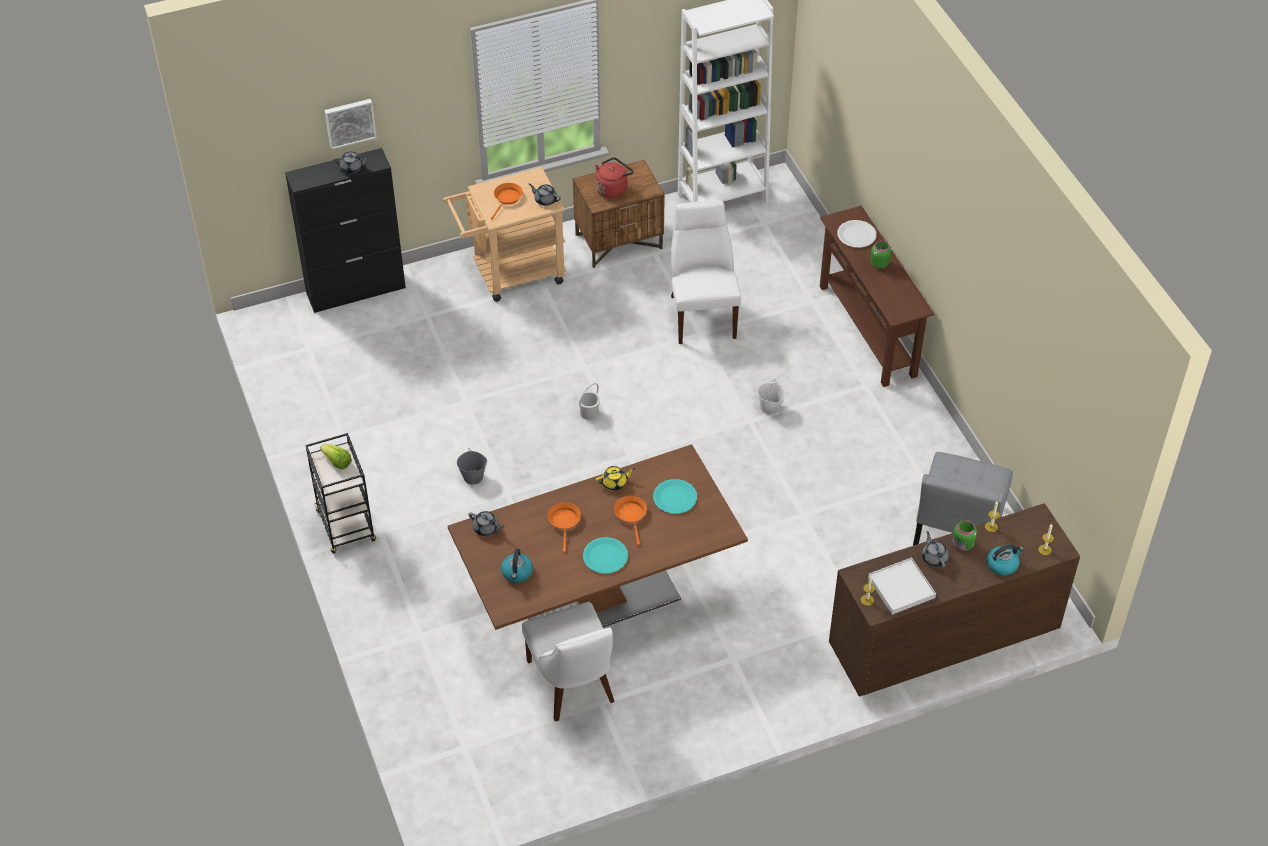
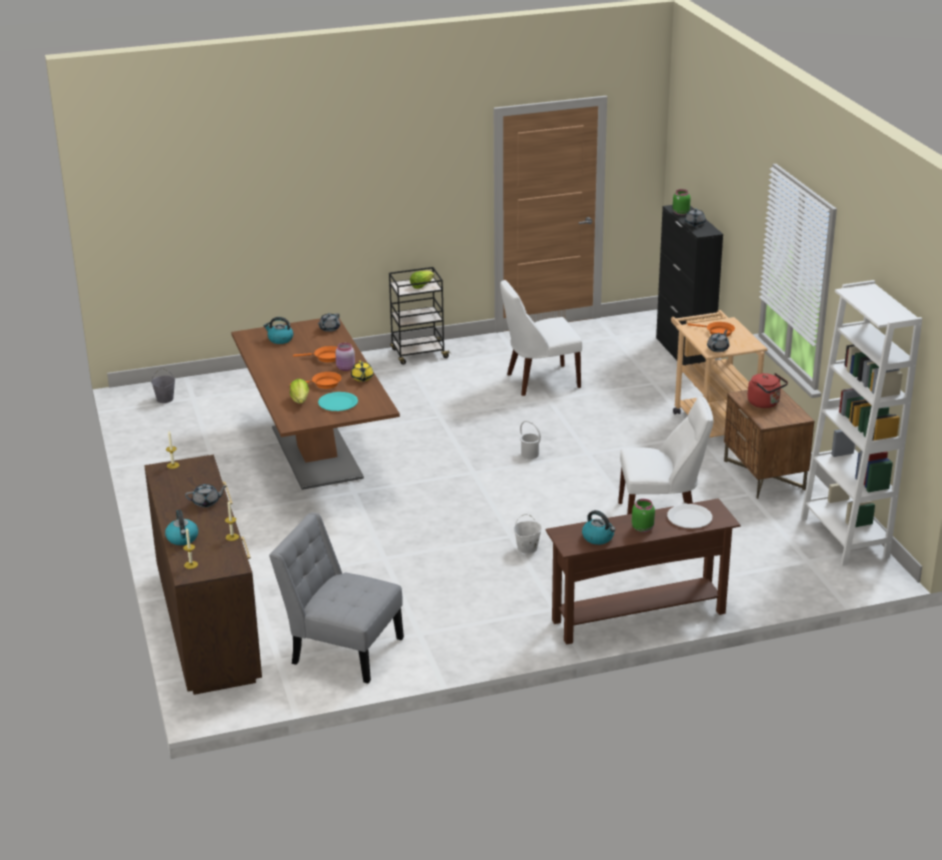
camera: 95 degrees right, 20 degrees down
(350, 122) = (716, 191): picture -> none
(473, 477) = (461, 402): grey bucket -> grey bucket (165, 399)
(572, 684) = (232, 440): white chair -> white chair (539, 381)
(591, 500) = (345, 368): none -> pink jar
(605, 556) = (283, 372): turquoise plate -> none
(672, 531) = (300, 400): none -> lettuce
(900, 291) = (598, 538): none -> kettle
(901, 588) = (178, 483): white tray -> none
(962, 545) = (215, 519): green jar -> green jar (680, 213)

